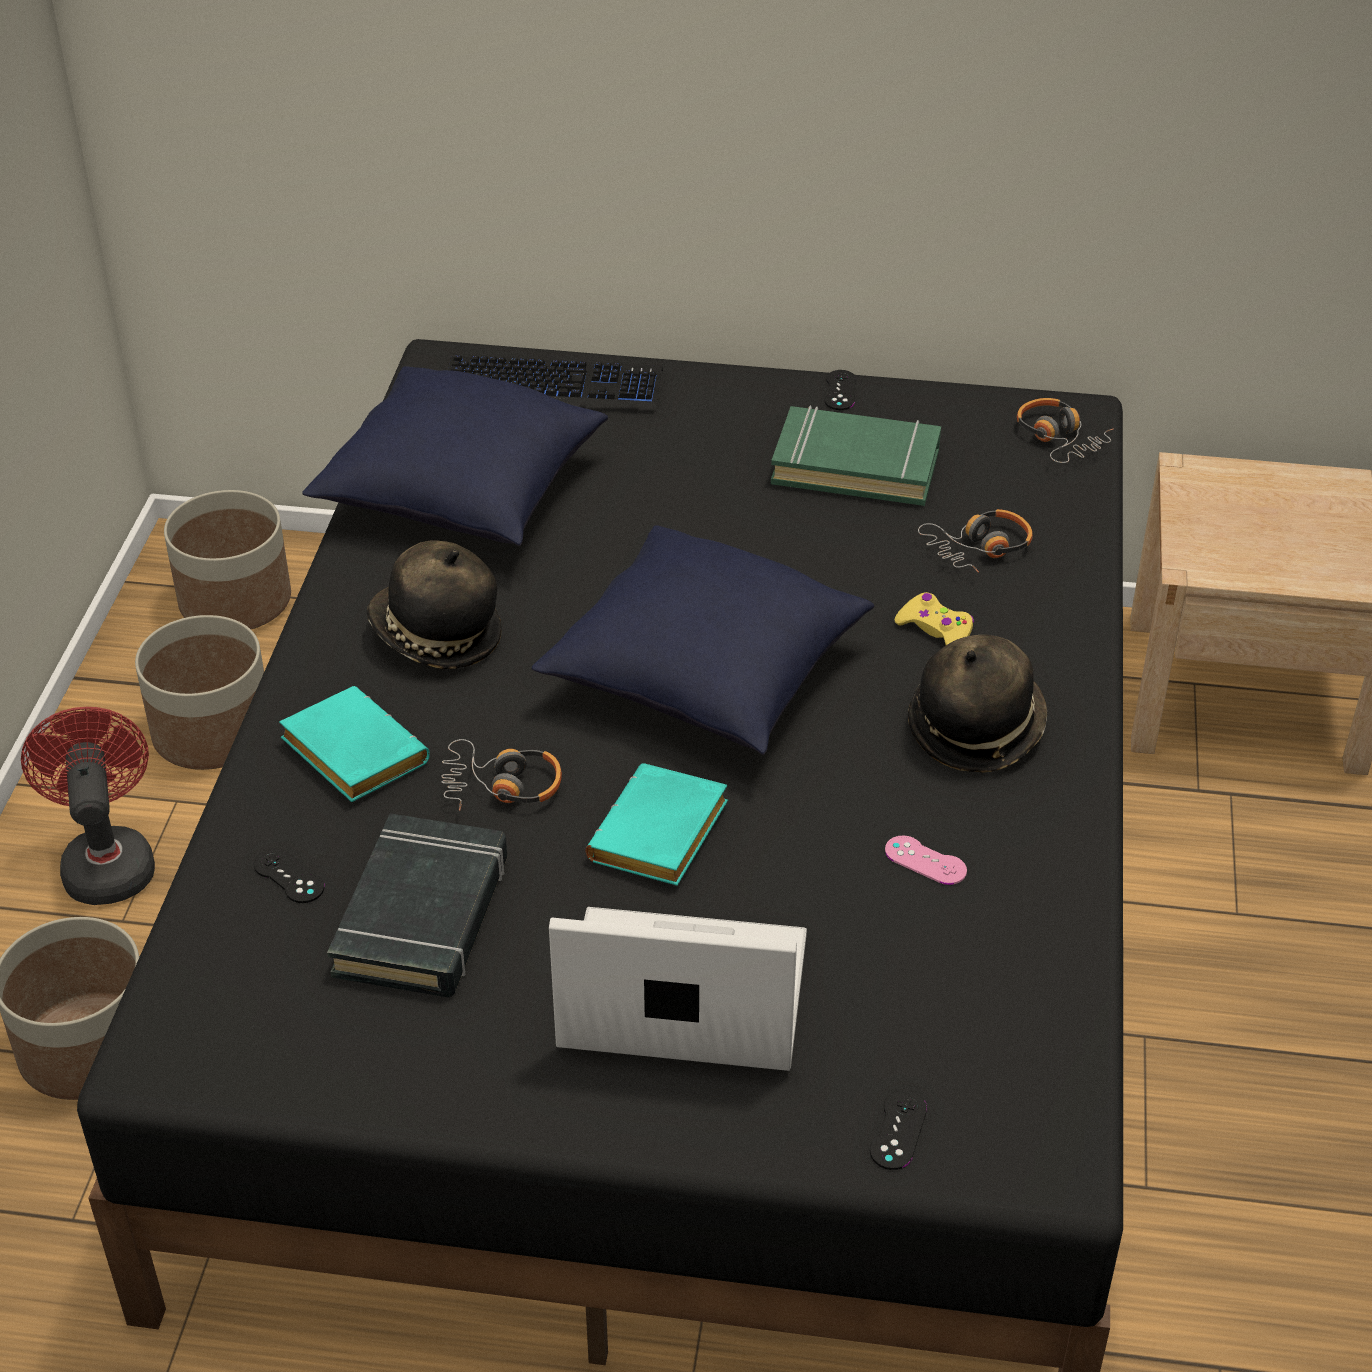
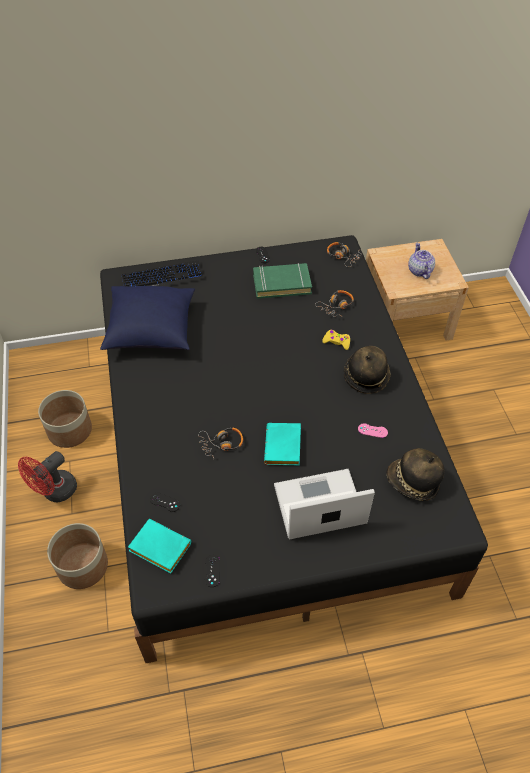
camera: 20 degrees left, 10 degrees up
(107, 861) = (55, 492): red fan -> red fan turned 105 degrees counterclockwise
(236, 600) = (53, 375): planter -> none
(349, 753) = (162, 447): turquoise book -> turquoise book (158, 548)
(423, 916) = (219, 503): black book -> none
(435, 637) = (170, 391): hat -> hat (412, 482)
(704, 677) = (269, 381): blue pillow -> none
(898, 1130) = (408, 532): black game controller -> black game controller (212, 570)
(1286, 534) = (419, 270): none -> teapot

